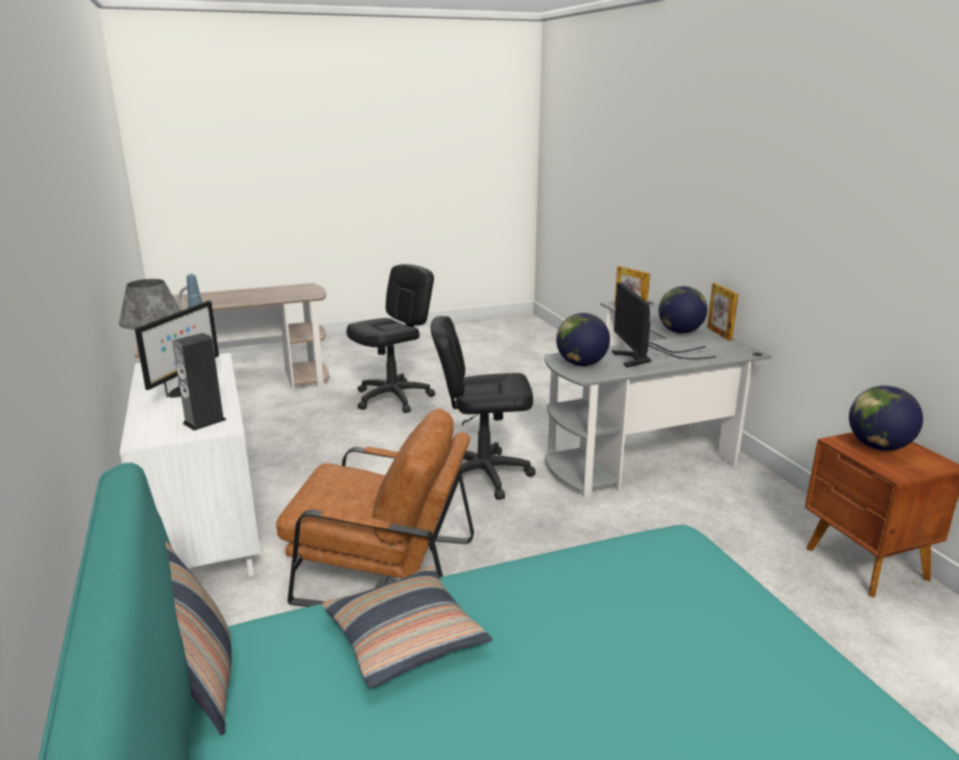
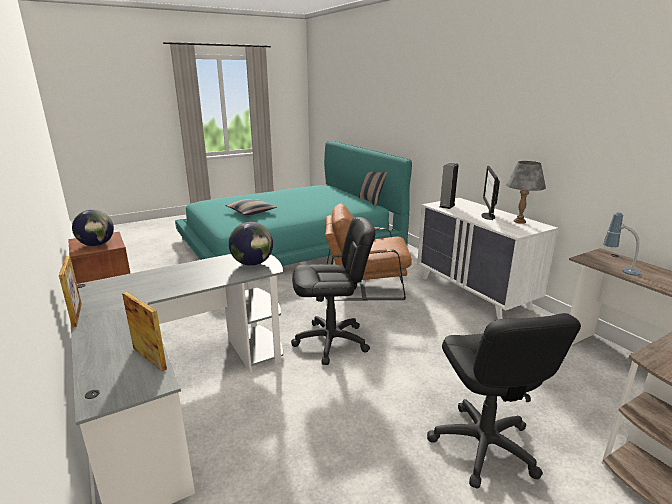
camera: 170 degrees right, 0 degrees up
(393, 398) = (483, 446): black office chair -> black office chair turned 45 degrees counterclockwise
(405, 637) = (325, 206): pillow -> pillow (251, 212)
(645, 358) = (193, 273): monitor -> none
(680, 332) = (121, 314): globe -> none

